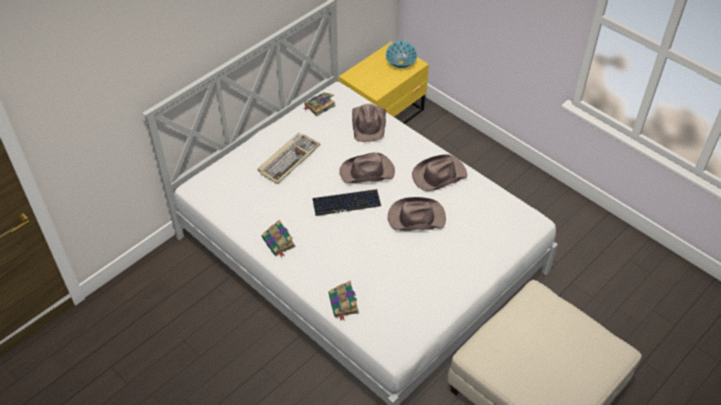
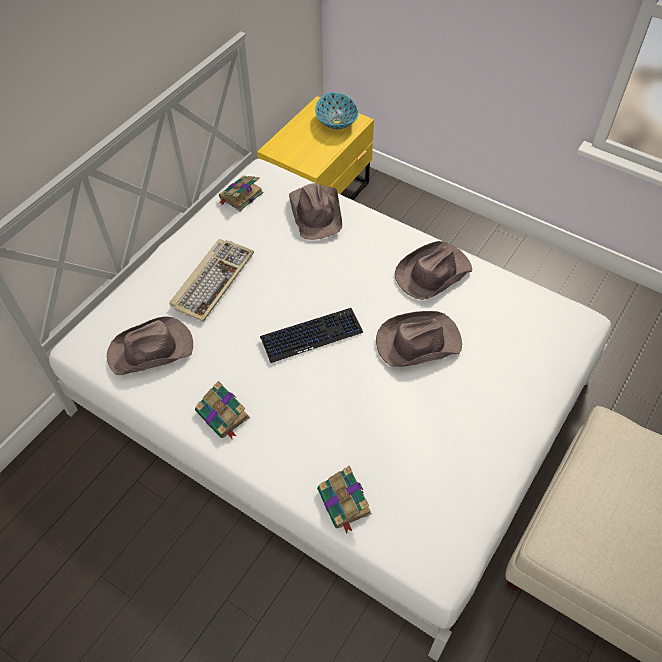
camera: 10 degrees left, 5 degrees up
(367, 172) = (331, 283): brown hat -> brown hat (151, 350)

